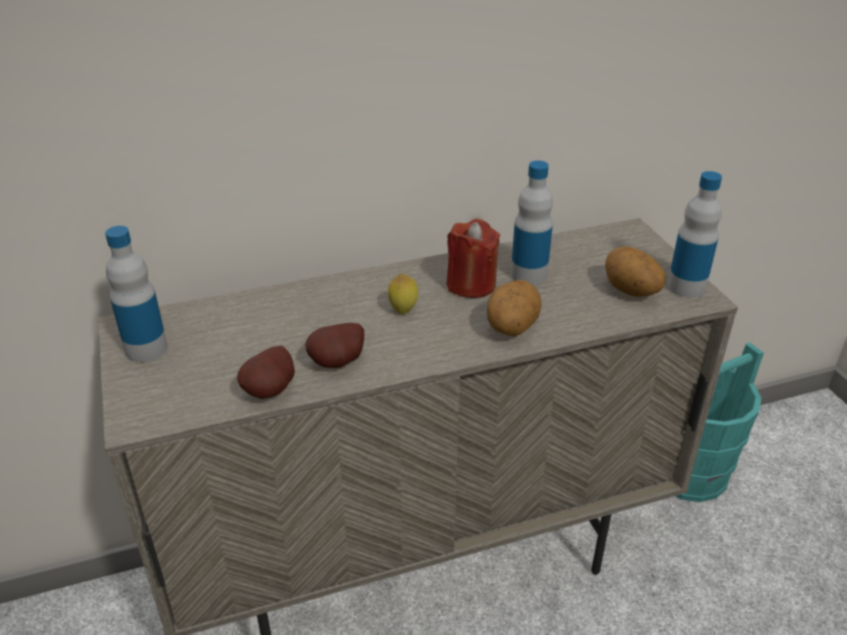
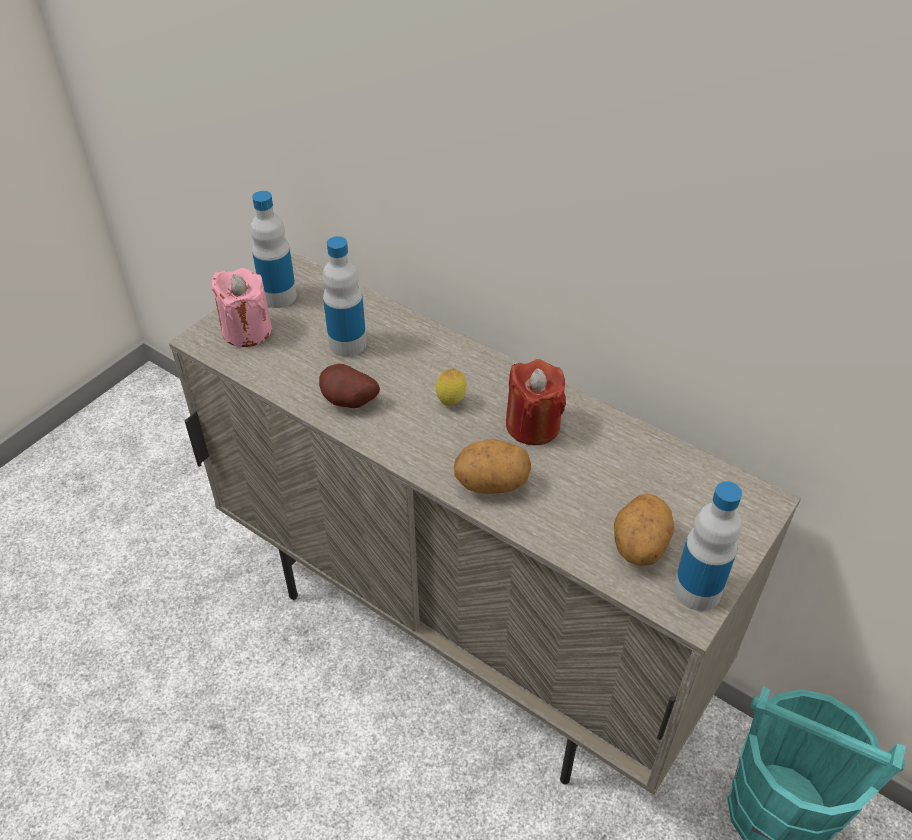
camera: 55 degrees right, 10 degrees up
(165, 387) = (247, 331): none -> pink candle
(272, 391) = (286, 385): potato -> none
(528, 274) = (590, 457): bottle -> bottle (347, 343)

